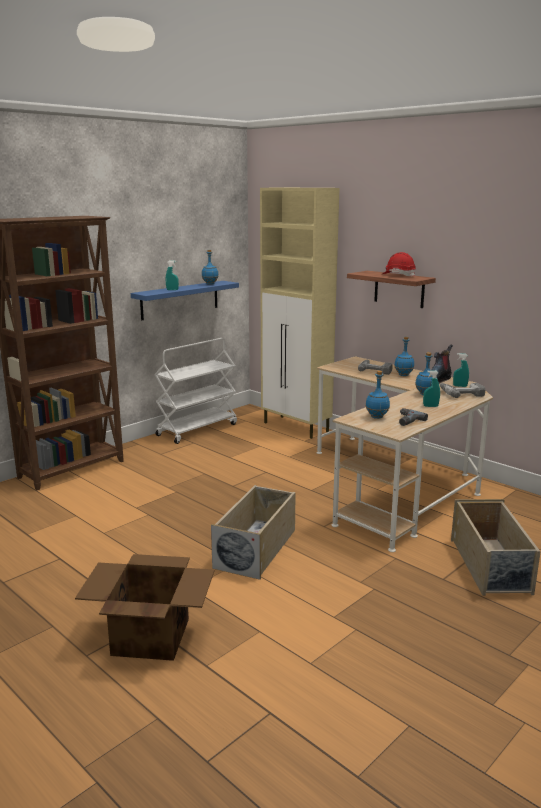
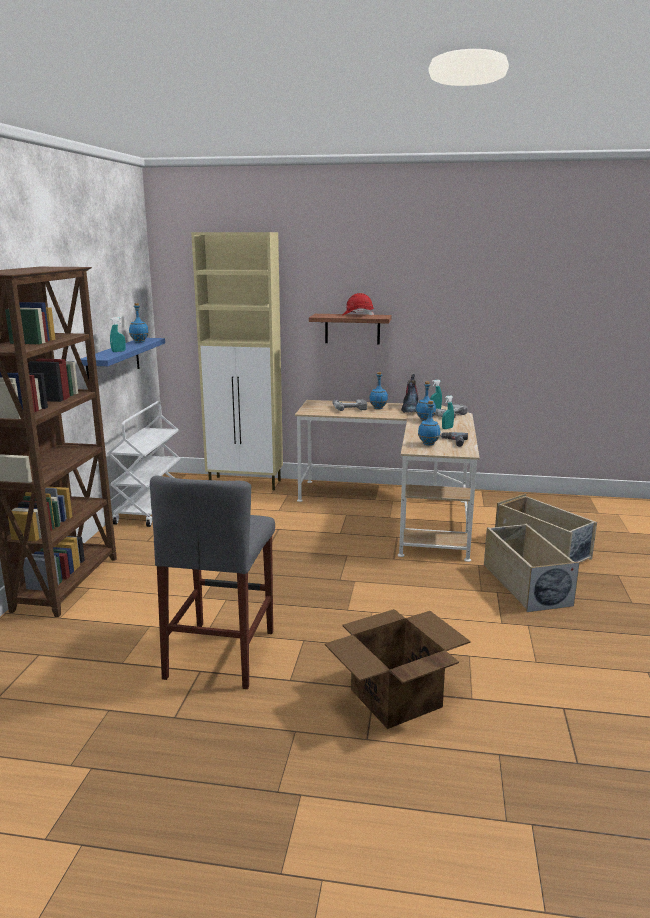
camera: 35 degrees left, 0 degrees up
(88, 552) = (221, 654): none -> grey stool
(256, 548) = (368, 594): beige storage box -> beige storage box (524, 584)

